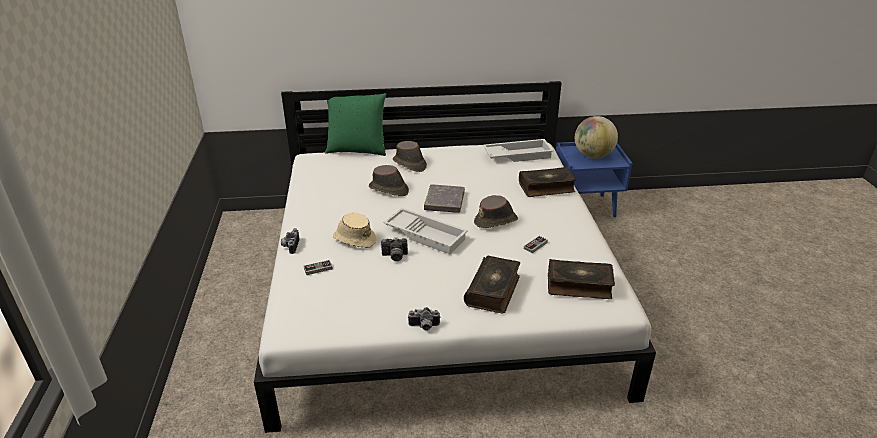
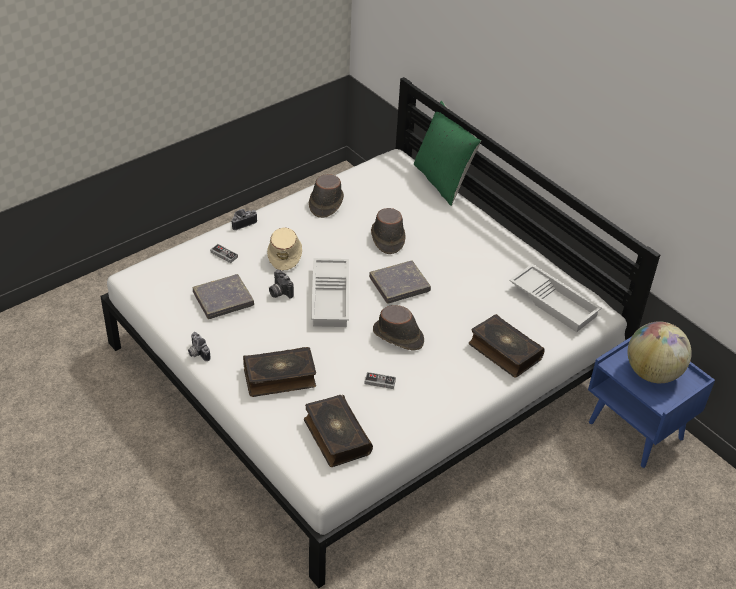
camera: 55 degrees right, 10 degrees up
(373, 288) = (223, 299): none -> grey book
(409, 164) = (450, 230): brown hat -> brown hat (325, 203)

